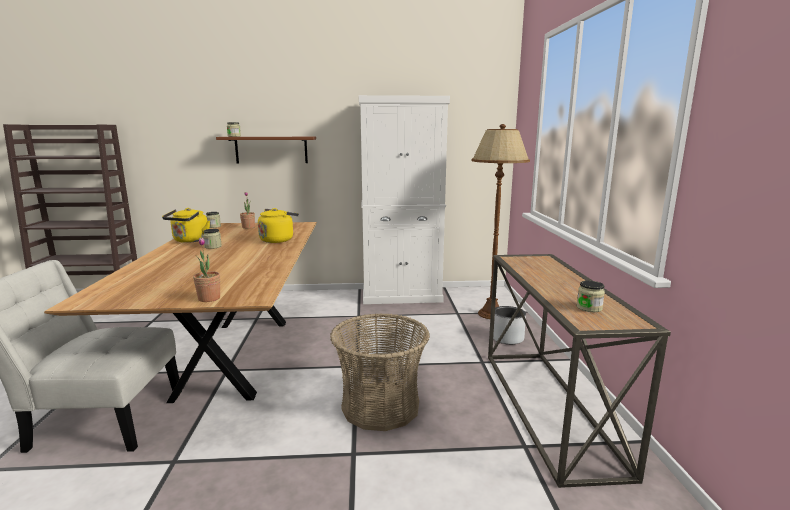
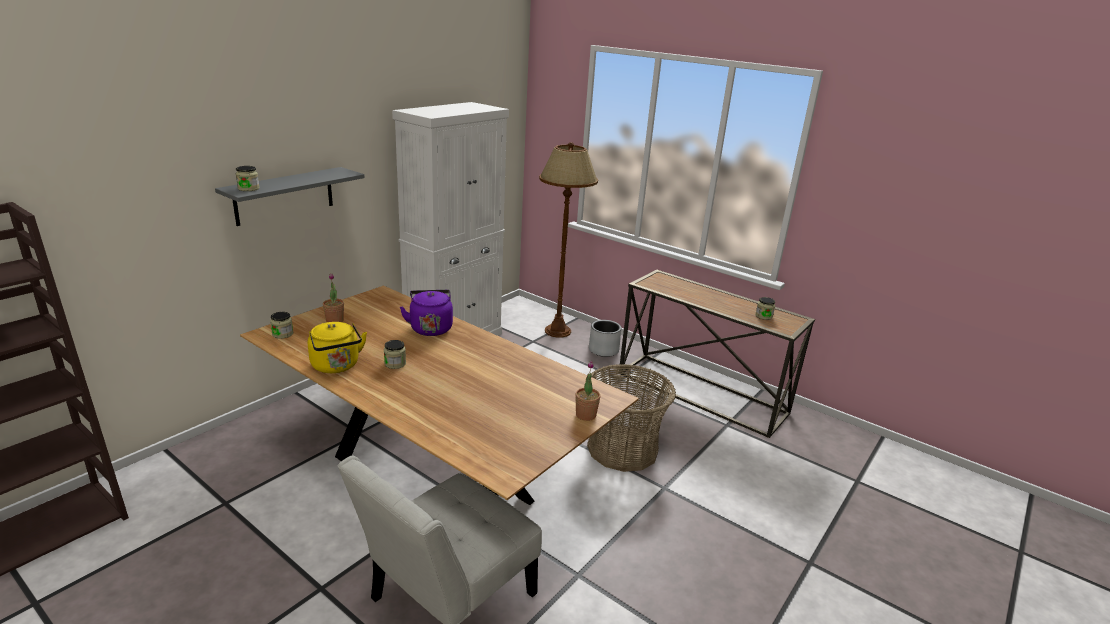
camera: 50 degrees left, 10 degrees up
(271, 150) = (284, 196): brown shelf -> grey shelf
(278, 240) = (430, 328): yellow kettle -> purple kettle

